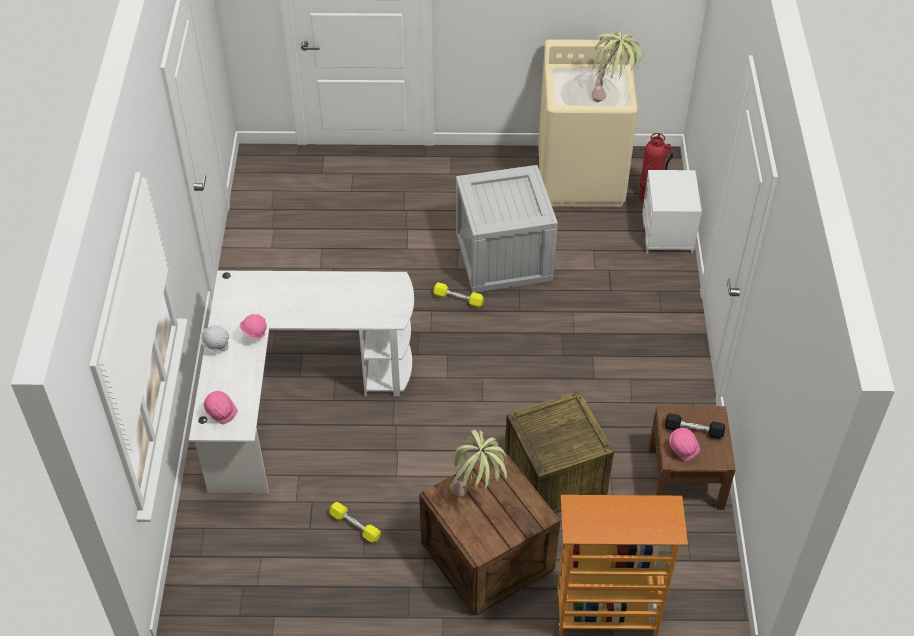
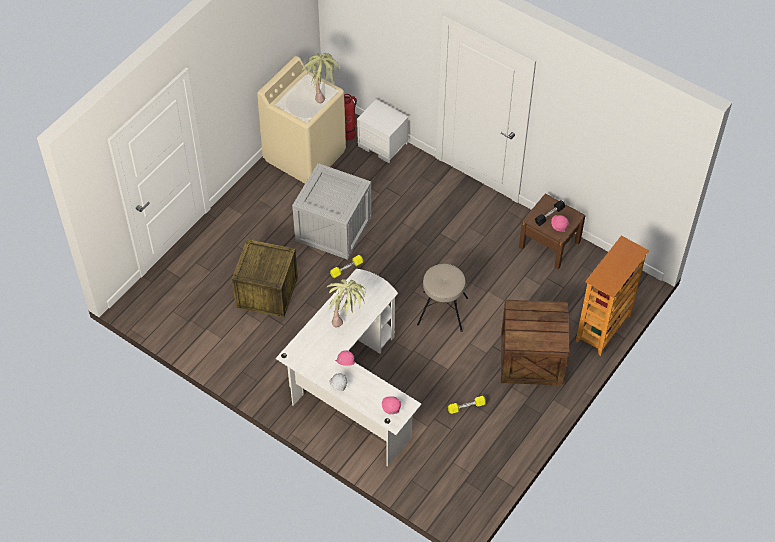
camera: 55 degrees left, 5 degrees up
(478, 495) = (526, 327): potted plant -> potted plant (346, 317)
(479, 421) = (442, 310): none -> beige stool
(555, 477) = (505, 299): crate -> crate (267, 292)

